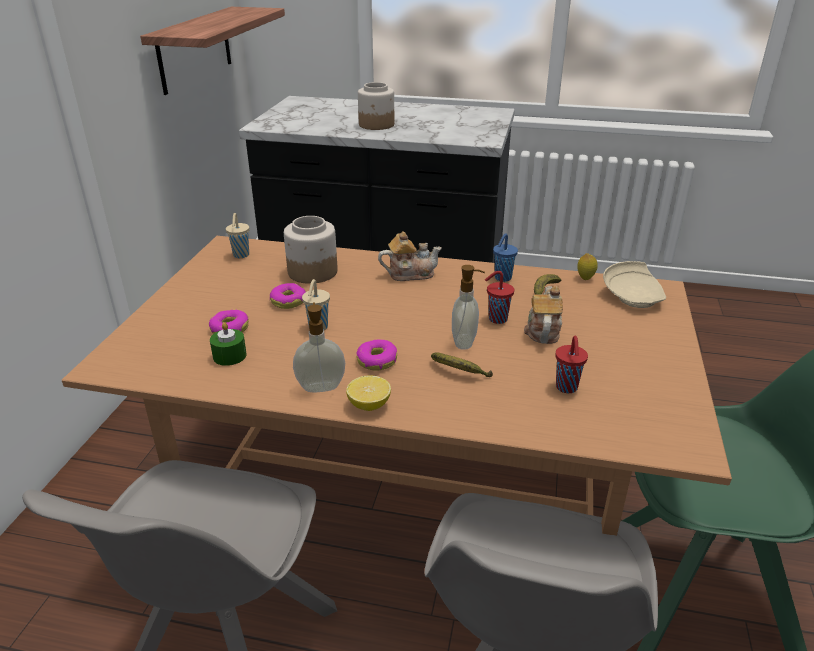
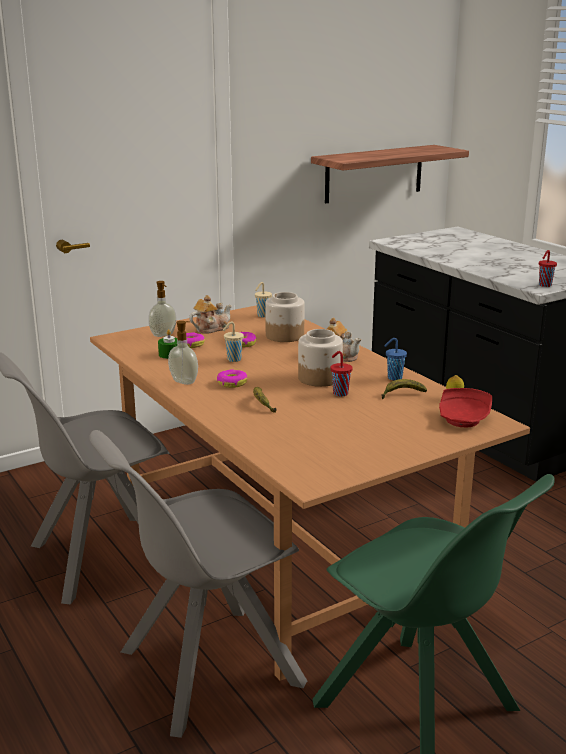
camera: 45 degrees right, 10 degrees down
(369, 405) = (190, 397): lemon -> none
(376, 125) = (475, 258): jar -> jar (319, 378)
(465, 342) = (296, 395): soap dispenser -> soap dispenser (163, 335)
(542, 331) = (354, 408): teapot -> teapot (211, 329)
(566, 388) = (304, 434): red cup -> red cup (544, 285)
(633, 296) = (464, 419): beige plate -> red plate

